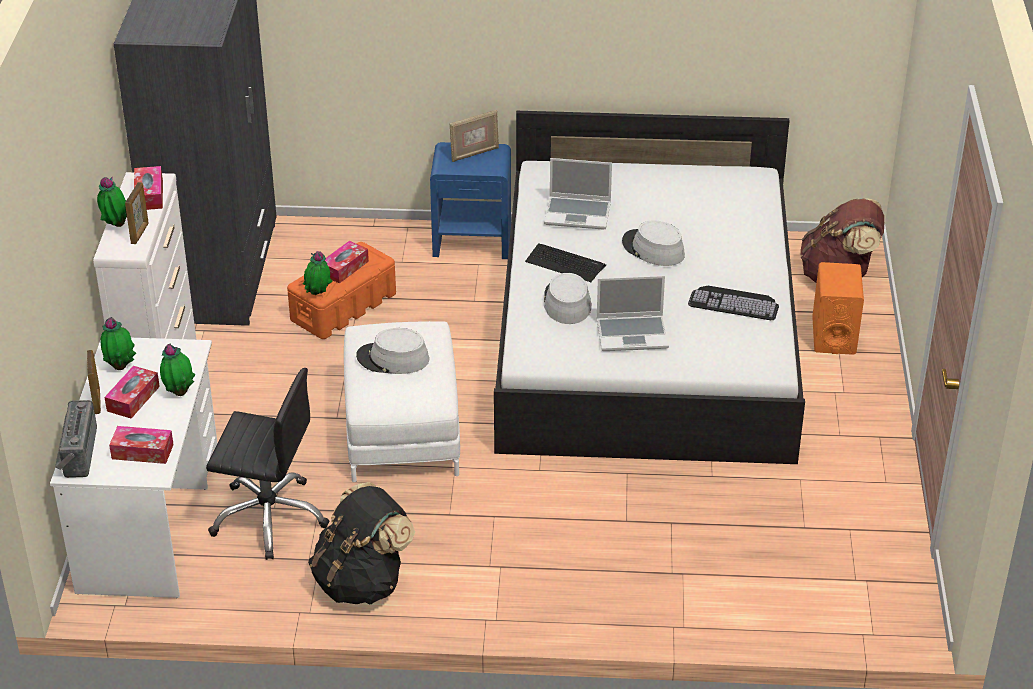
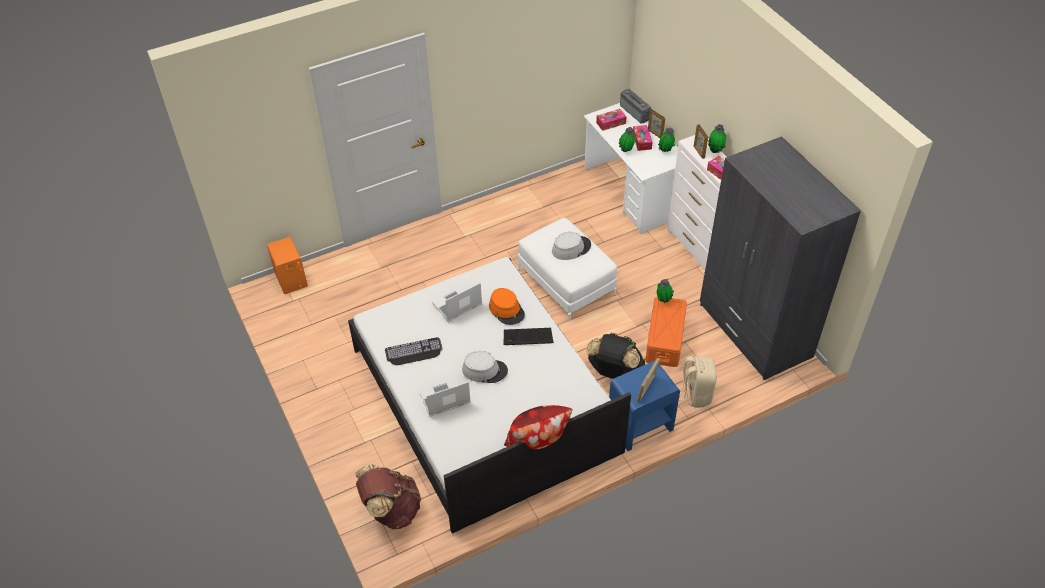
camera: 150 degrees right, 10 degrees up
(269, 517) = (583, 214): black office chair -> none
(344, 268) = (668, 325): tissue box -> none
(362, 582) = (518, 205): black backpack -> black backpack (614, 371)
(372, 243) = (695, 394): none -> beige backpack
(566, 302) = (507, 310): grey hat -> orange hat
(578, 214) = (547, 377): laptop -> laptop (444, 399)
(643, 168) = (538, 443): none -> pillow
(833, 336) = (373, 454): orange speaker -> orange speaker (291, 279)

